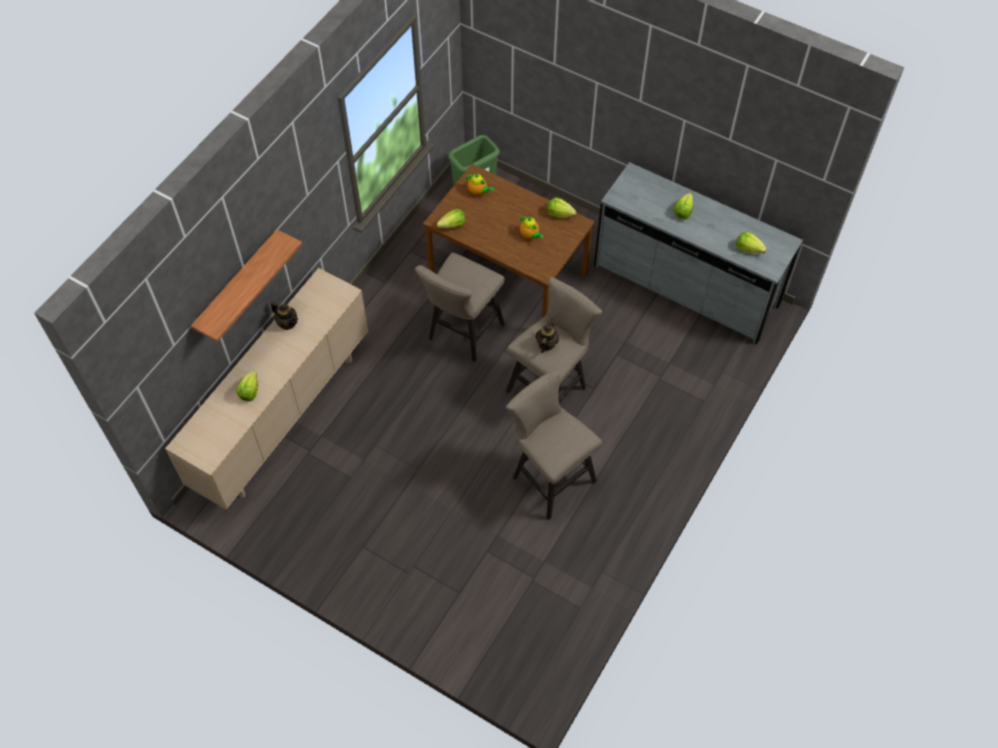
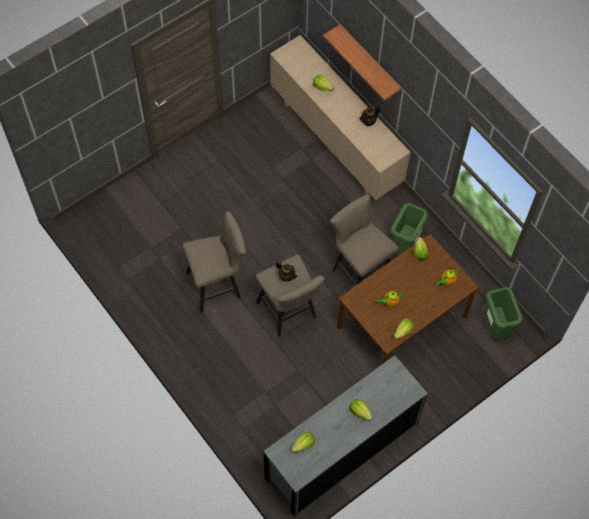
camera: 110 degrees right, 5 degrees up
(407, 300) = (405, 245): none -> green trash can

